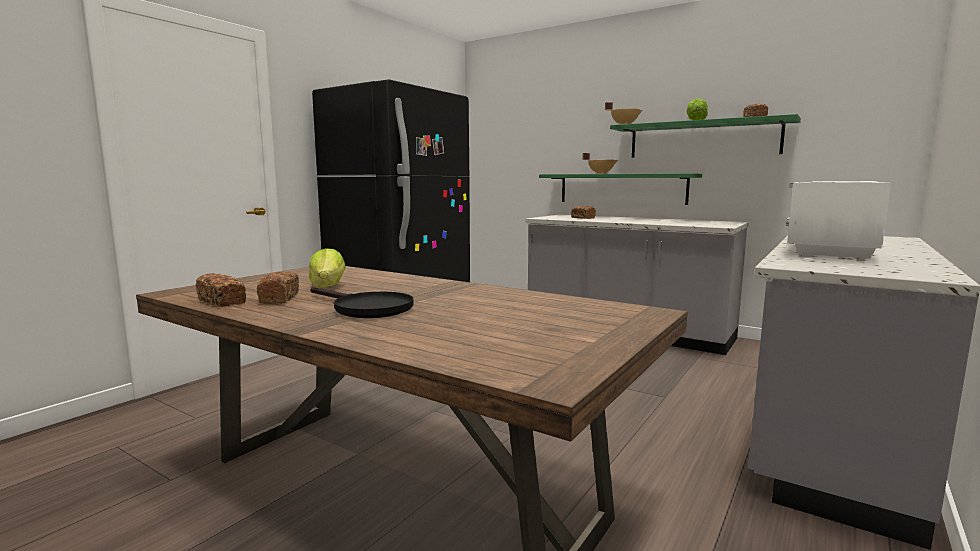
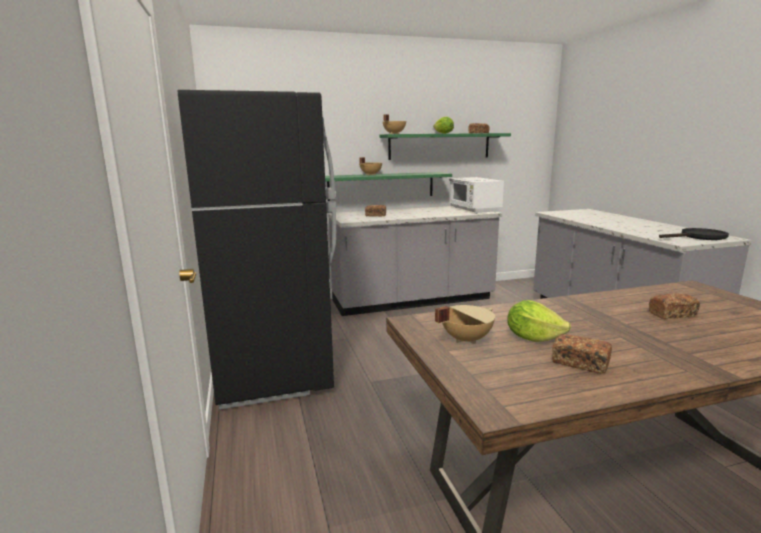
camera: 50 degrees left, 5 degrees up
(222, 302) = (578, 389): bread -> bread (672, 314)
(301, 277) = (465, 339): none -> beige cooking pot
(366, 308) = (646, 342): black frying pan -> black frying pan (698, 237)
(828, 252) = (634, 228): white microwave -> white microwave (474, 210)

